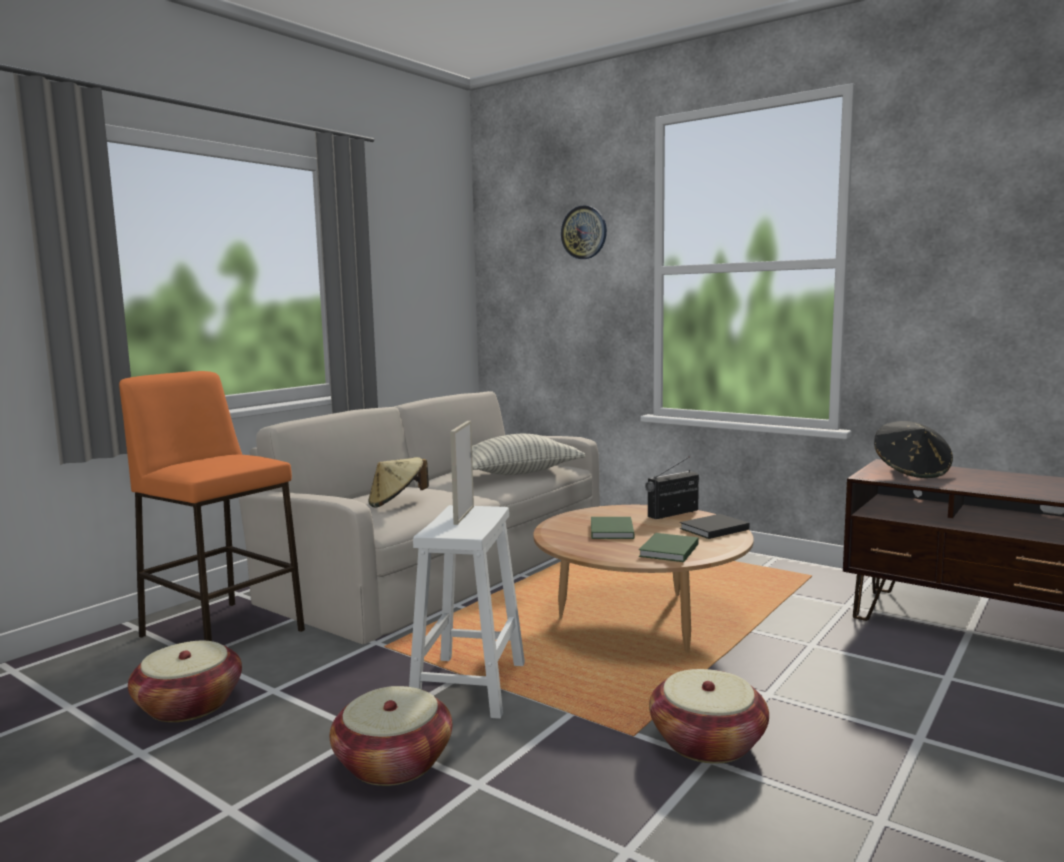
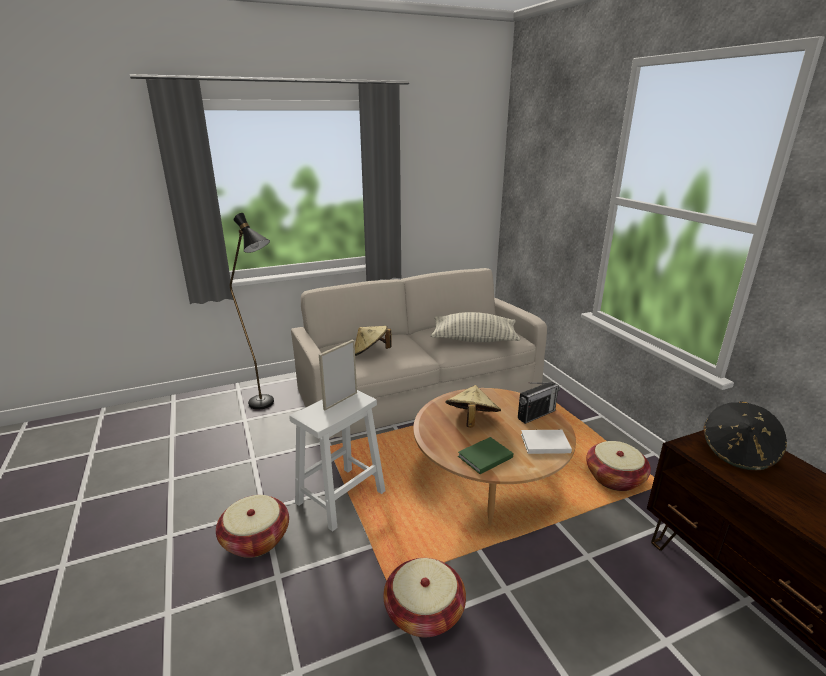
camera: 30 degrees right, 15 degrees up
(189, 705) = (213, 454): basket -> basket (614, 478)
(221, 633) = (267, 406): orange stool -> black floor lamp
(584, 232) = (569, 156): wall clock -> none
(610, 531) = (471, 421): green book -> beige hat
(673, 514) = (536, 414): radio -> radio turned 150 degrees clockwise
(712, 529) = (543, 443): black book -> white book

